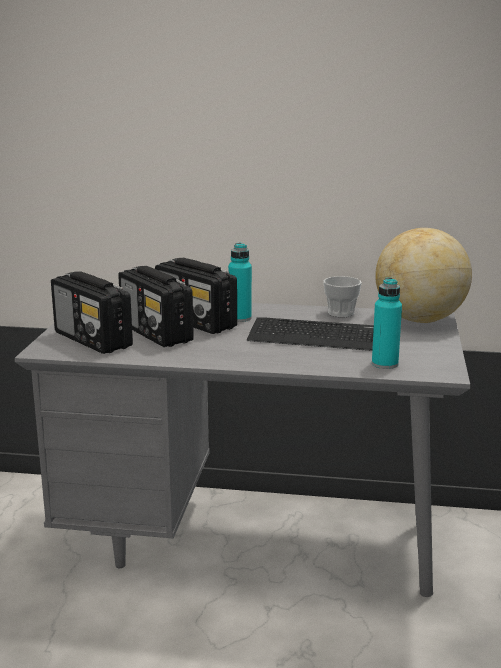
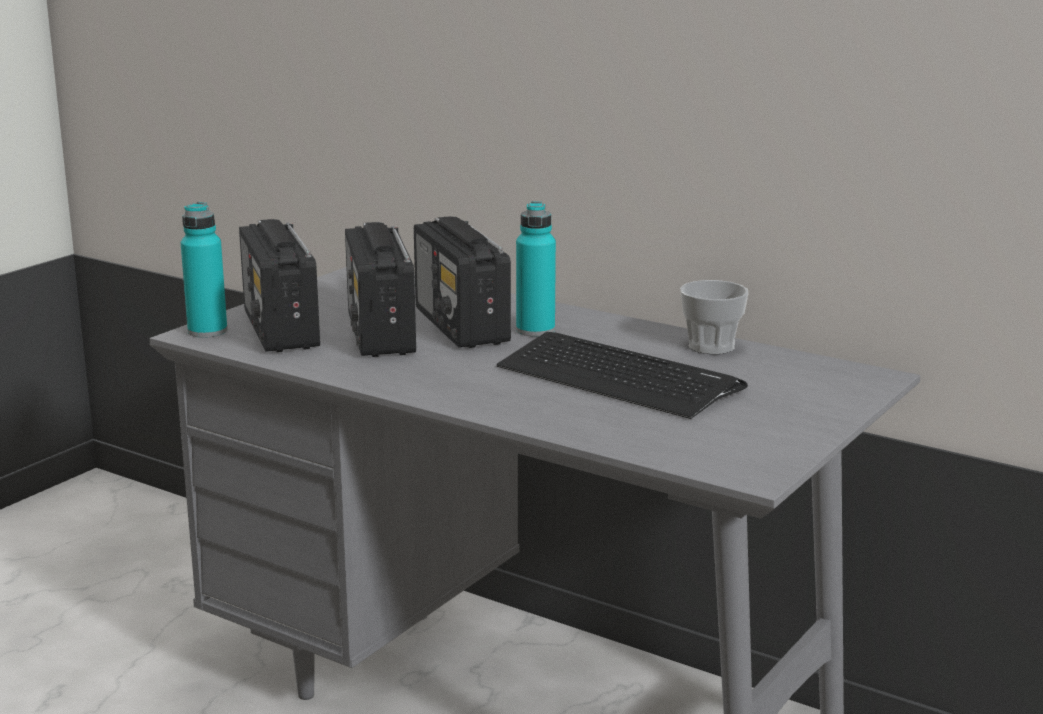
camera: 25 degrees right, 0 degrees up
(385, 364) = (669, 441): turquoise bottle -> turquoise bottle (207, 331)
(419, 320) = (835, 378): globe -> none

